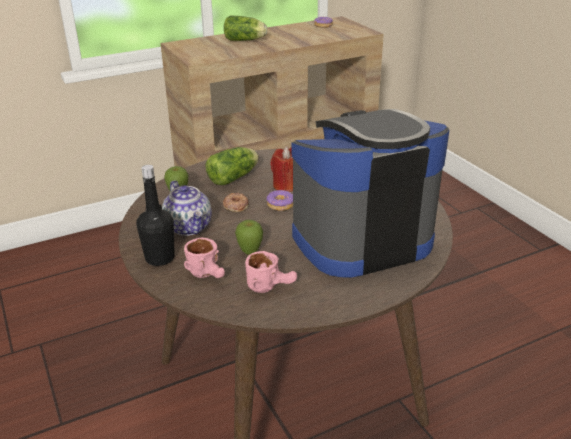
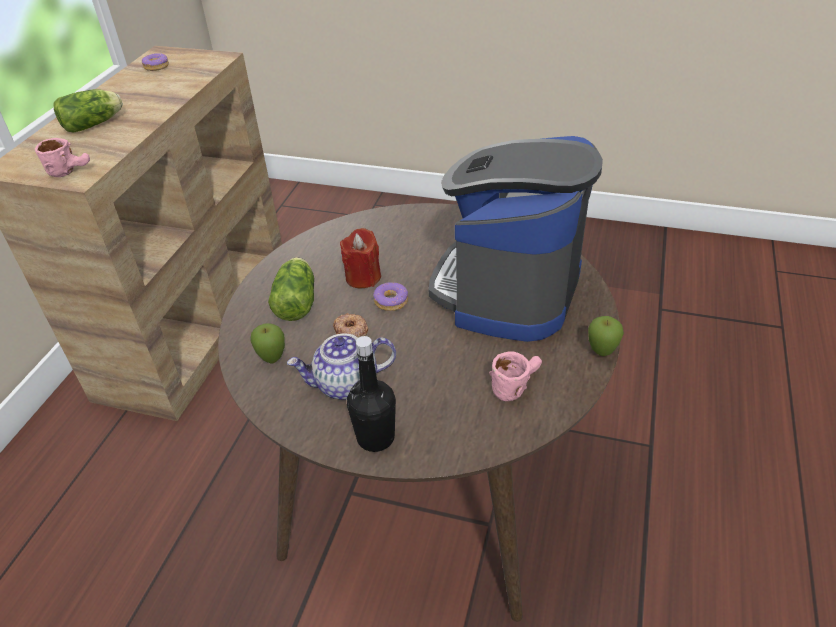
camera: 45 degrees left, 10 degrees up
(189, 227) = (346, 384): teapot -> teapot turned 150 degrees clockwise
(209, 275) = (449, 416): pink mug -> pink mug (71, 170)
(250, 253) = (446, 368): apple -> apple (601, 353)

